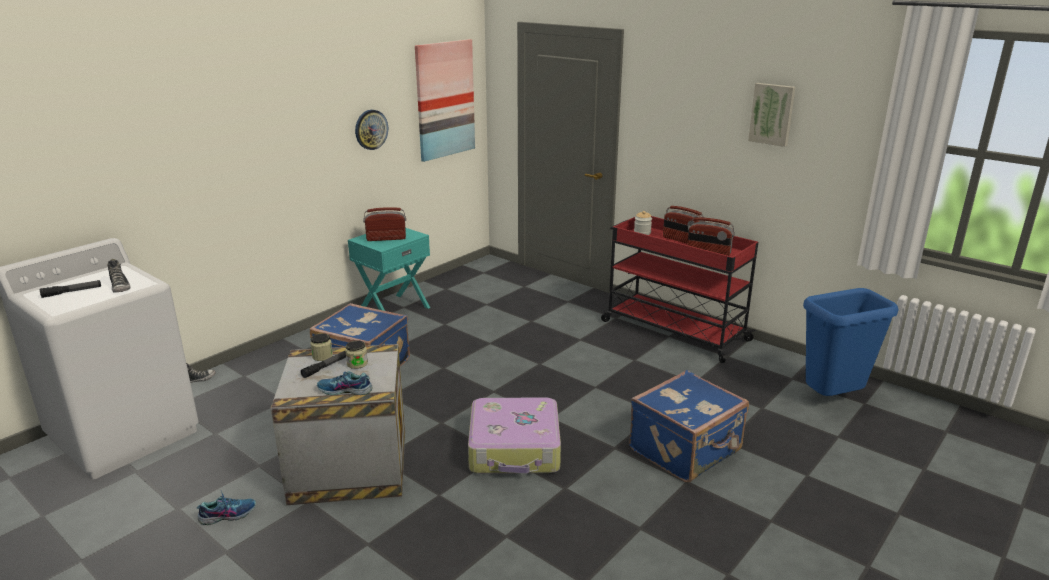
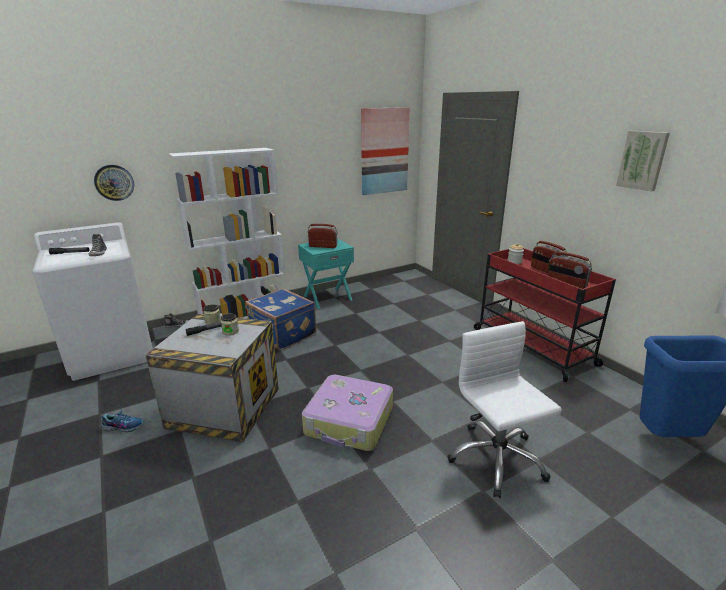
camera: 20 degrees right, 0 degrees up
(288, 348) = (244, 314): none -> white bookcase
(345, 391) = (204, 351): shoe -> none
(371, 129) = (321, 167): wall clock -> wall clock (114, 182)
(686, 451) = (496, 459): blue suitcase -> white office chair

